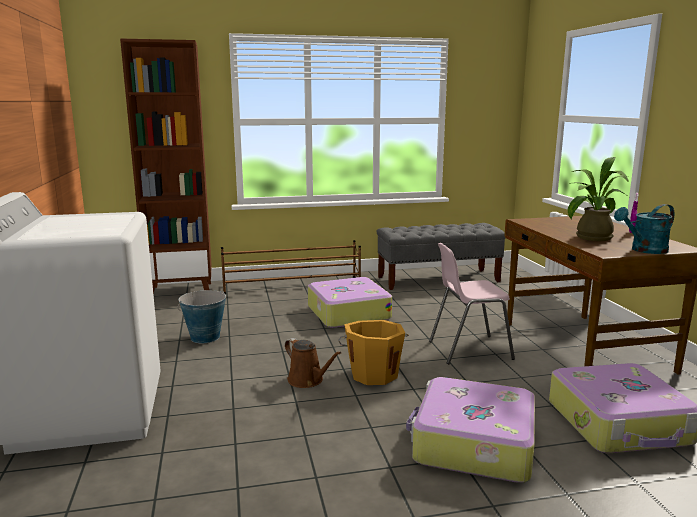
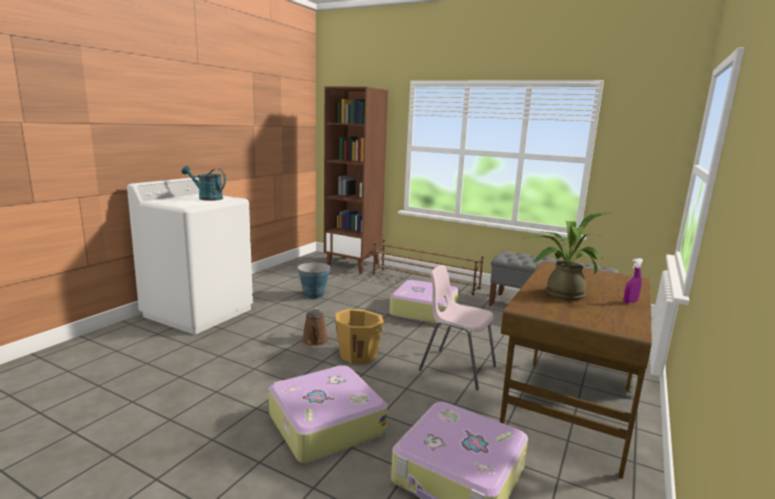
camera: 40 degrees right, 0 degrees up
(644, 250) = (573, 318): turquoise watering can -> turquoise watering can (207, 198)

